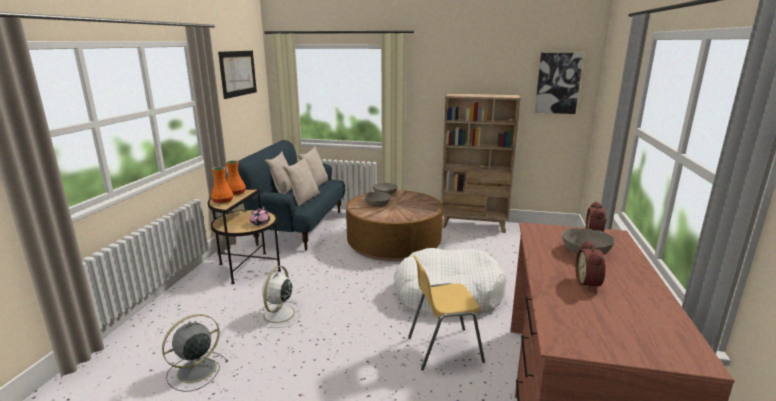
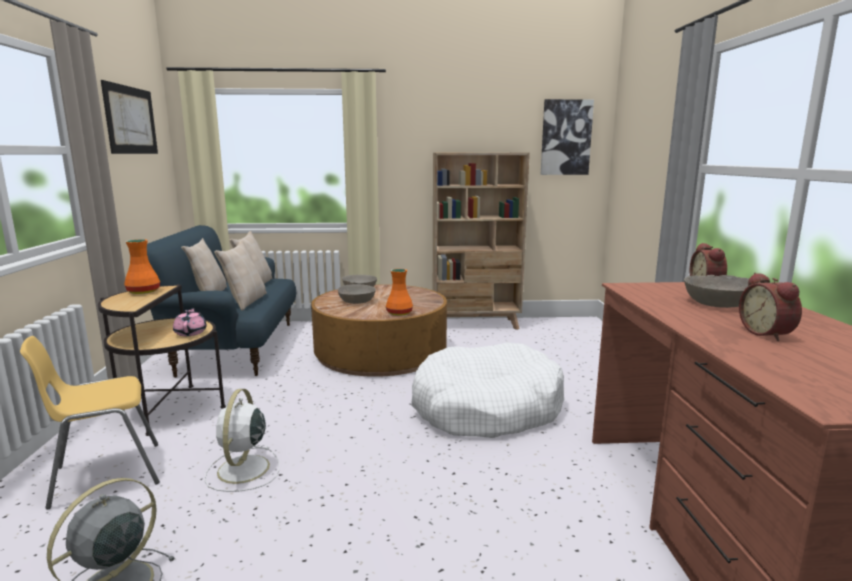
camera: 15 degrees left, 5 degrees down
(222, 201) = (124, 302): orange vase -> orange vase (398, 313)
(443, 349) = (518, 480): yellow chair -> yellow chair (106, 475)

